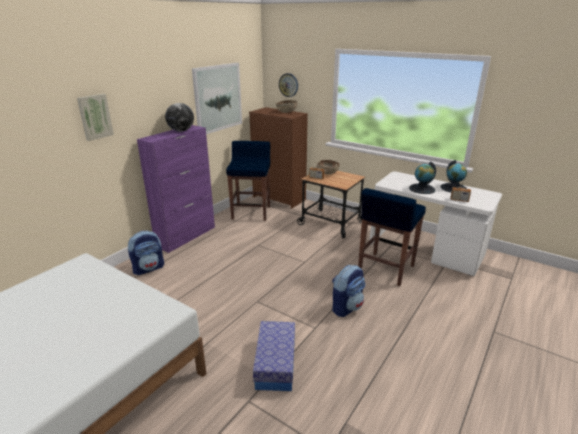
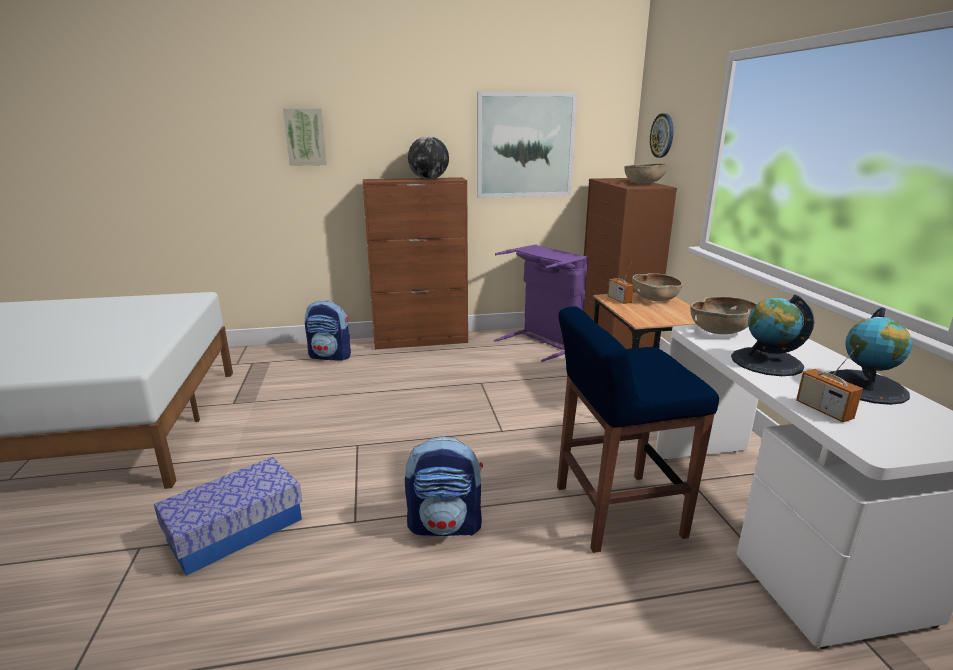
camera: 45 degrees right, 5 degrees down
(186, 236) = (421, 340): purple cabinet -> brown cabinet
(251, 212) = (543, 343): blue stool -> purple laundry basket
(391, 181) = (720, 331): none -> brown bowl

